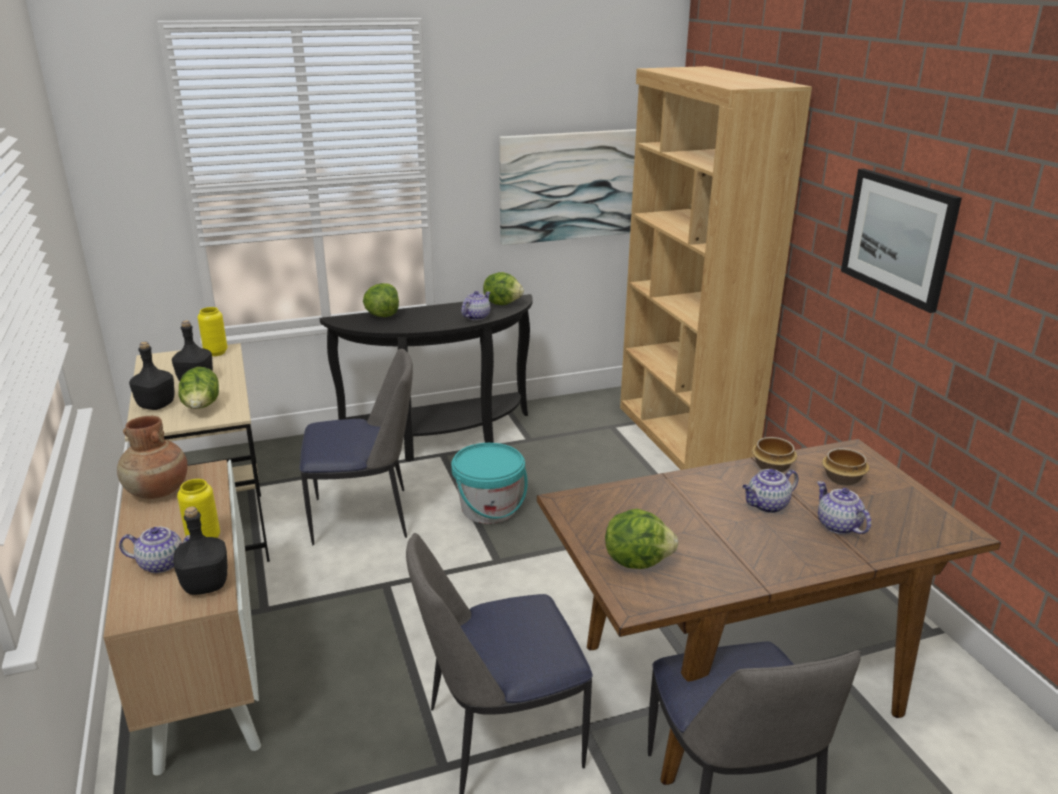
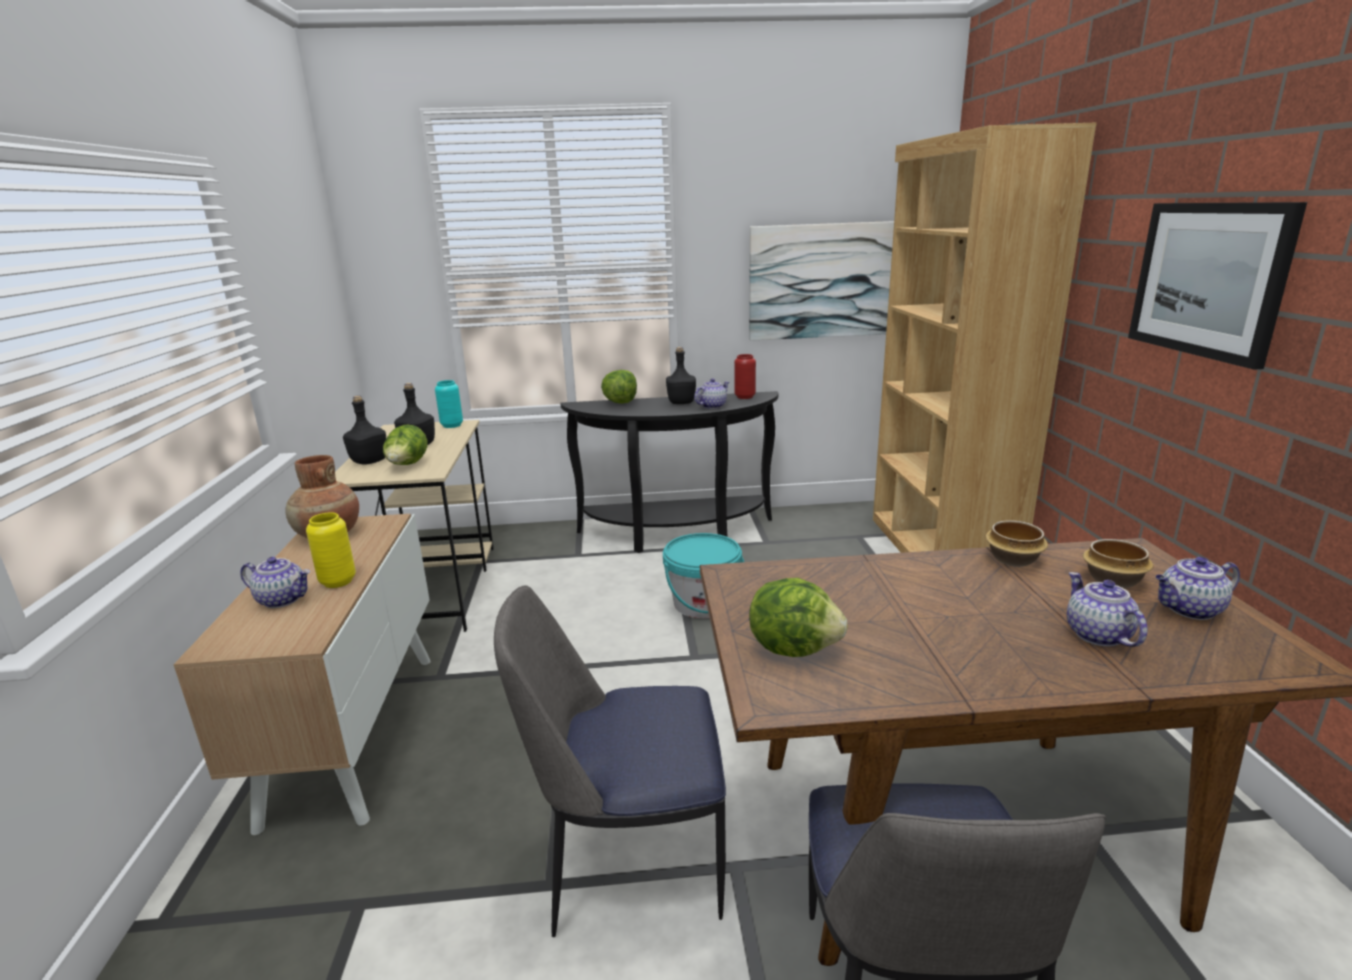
camera: 15 degrees right, 5 degrees down
(205, 584) = (308, 624): black bottle -> black bottle (681, 402)
(216, 353) = (452, 425): yellow vase -> turquoise vase
(364, 517) = (574, 599): chair -> none
(502, 303) = (745, 397): lettuce -> red vase
(767, 505) = (995, 601): teapot -> teapot (1189, 610)

